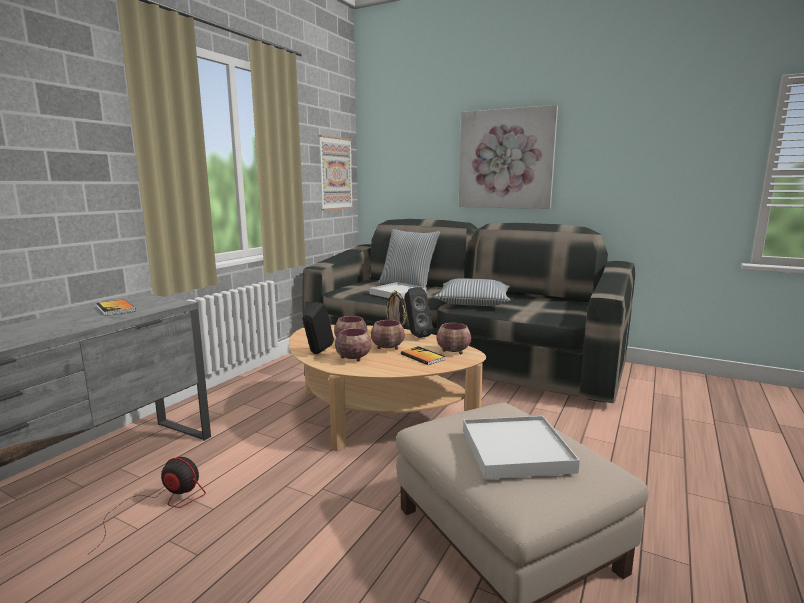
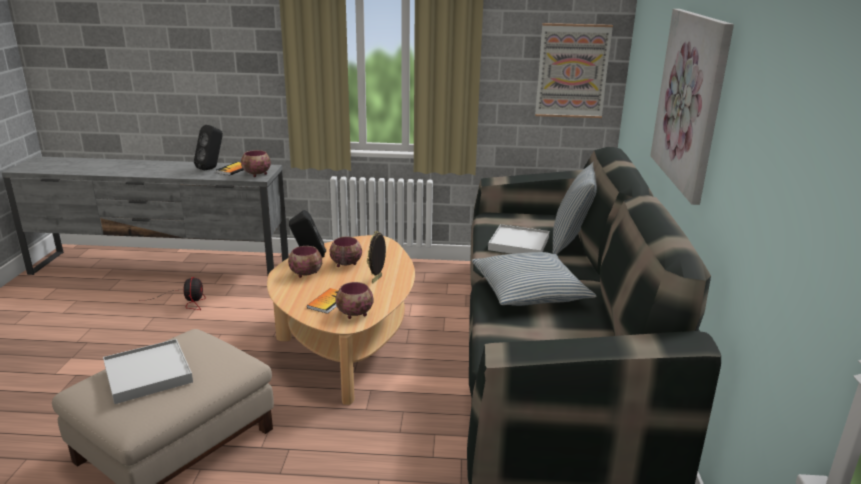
camera: 65 degrees right, 10 degrees up
(388, 348) = (344, 282): bowl -> bowl (257, 174)
(416, 335) = (394, 287): black speaker -> black speaker (212, 168)

